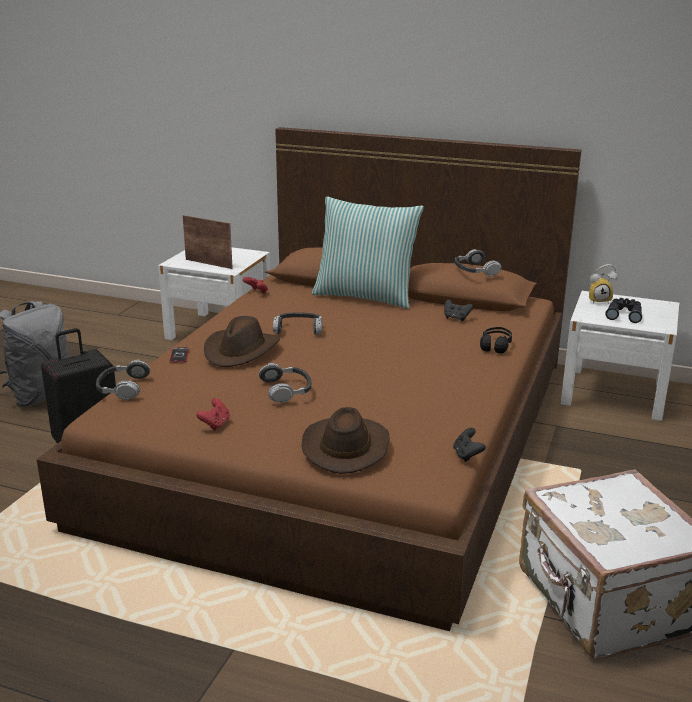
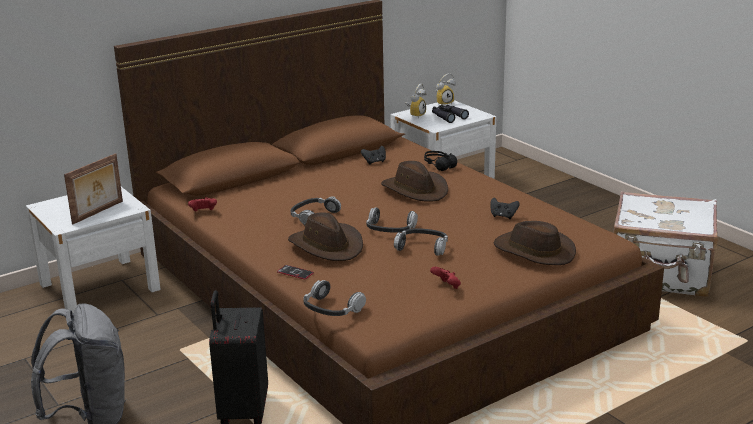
camera: 55 degrees left, 0 degrees up
(209, 263) = (98, 212): picture frame -> picture frame turned 150 degrees clockwise
(365, 296) = (283, 177): pillow -> none
(418, 352) = (415, 190): none -> brown hat
(467, 455) = (582, 220): black game controller -> black game controller (503, 216)
(475, 270) = (348, 121): headphones -> headphones (390, 229)
(658, 303) = (444, 103): none -> alarm clock

